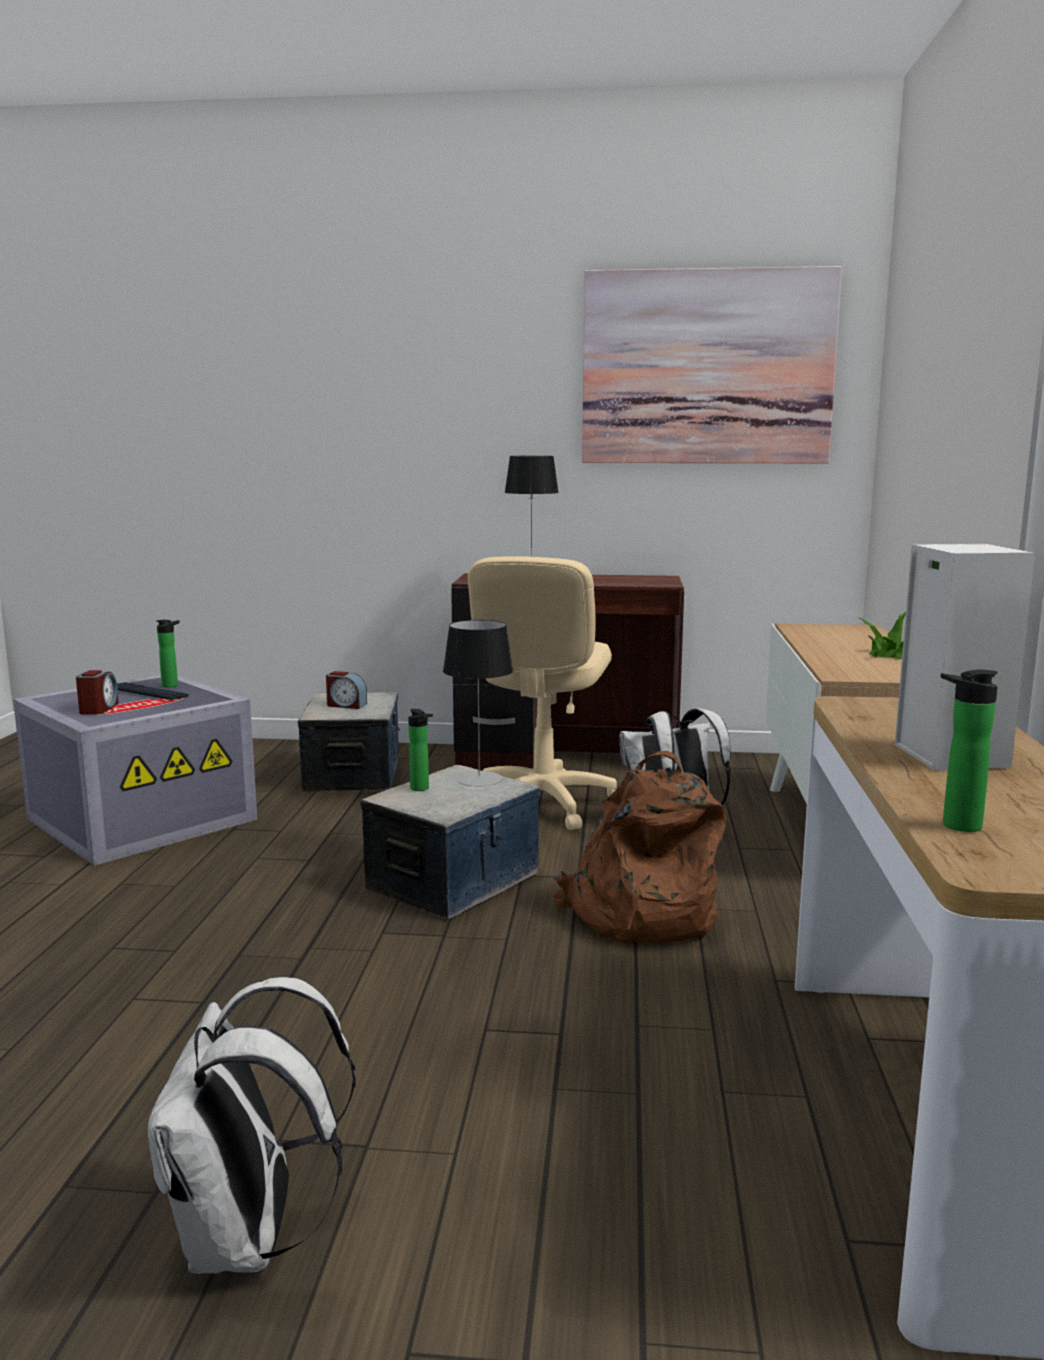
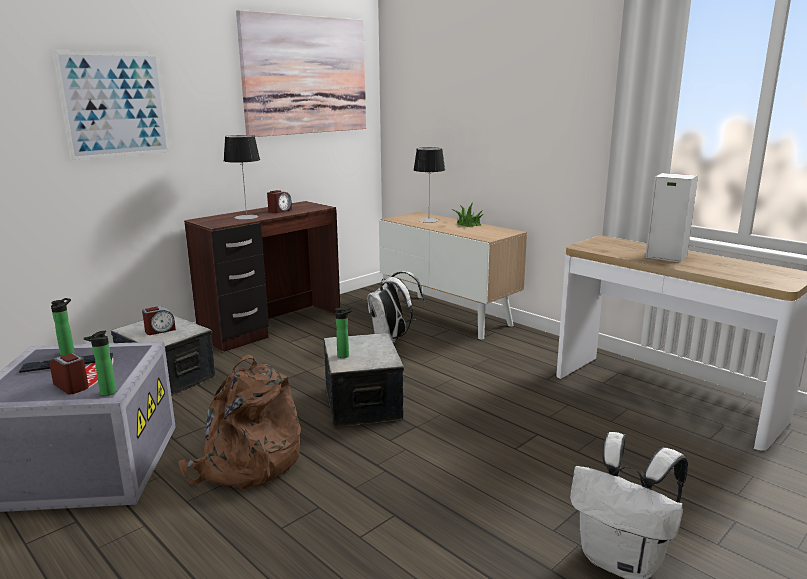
camera: 50 degrees left, 5 degrees up
(393, 408) = (115, 105): none -> picture
(479, 779) = (356, 340): table lamp -> table lamp (429, 220)
(542, 803) = (311, 351): beige office chair -> none
(595, 580) = (279, 211): none -> alarm clock
(639, 914) = (460, 379): brown backpack -> brown backpack (246, 463)
(956, 826) = (740, 276): bottle -> bottle (106, 393)

